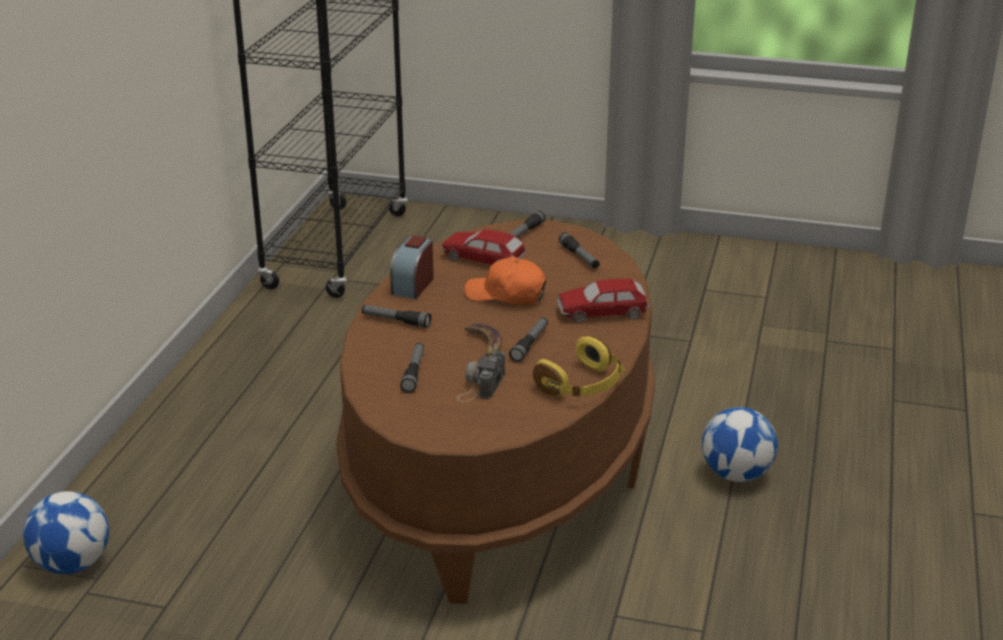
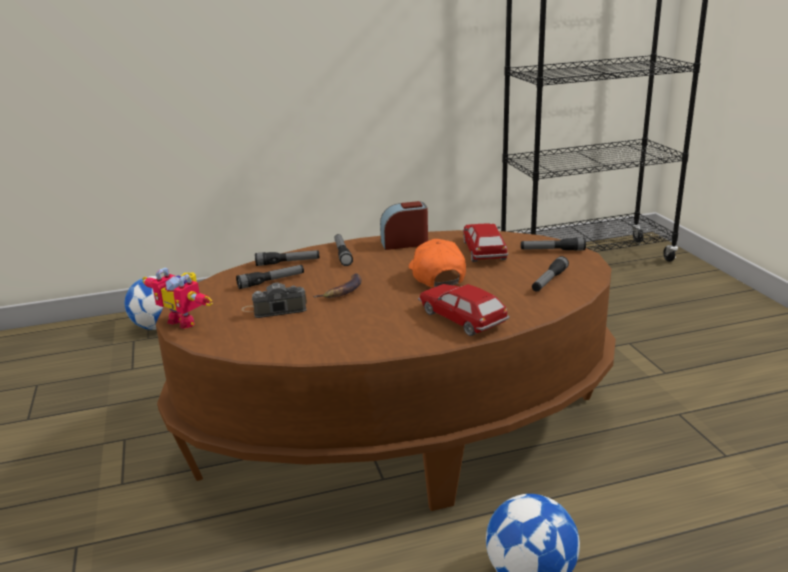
camera: 60 degrees right, 5 degrees down
(449, 435) = (186, 320): none -> toy robot
(530, 344) = (364, 307): flashlight -> flashlight (288, 263)
(582, 385) = (316, 348): yellow headphones -> none

